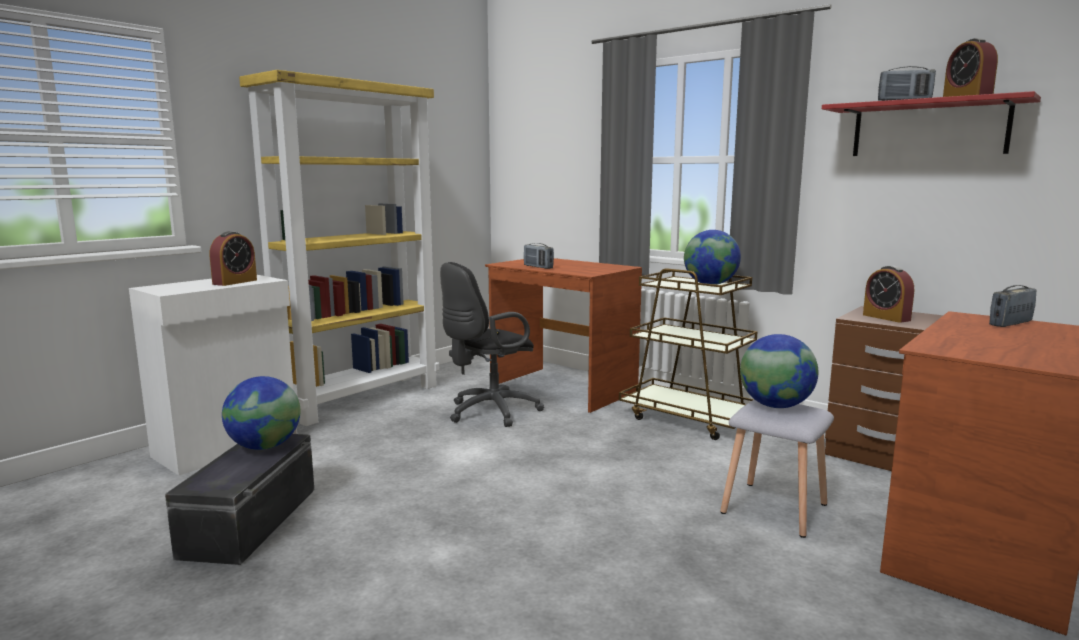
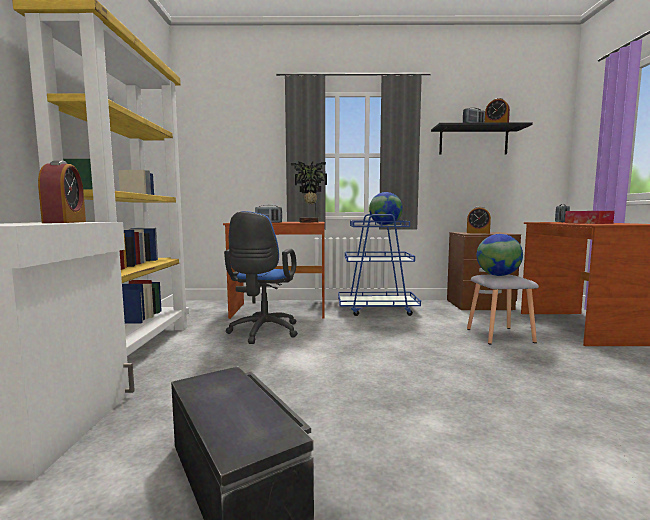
camera: 40 degrees left, 5 degrees down
(264, 446) = (220, 388): globe -> none
(488, 412) = (262, 333): black office chair -> blue office chair
(591, 270) = (309, 222): none -> potted plant
(689, 418) = (377, 309): brown cart -> blue cart
(928, 129) = (473, 141): red shelf -> black shelf
(978, 340) = (588, 223): none -> tissue box

